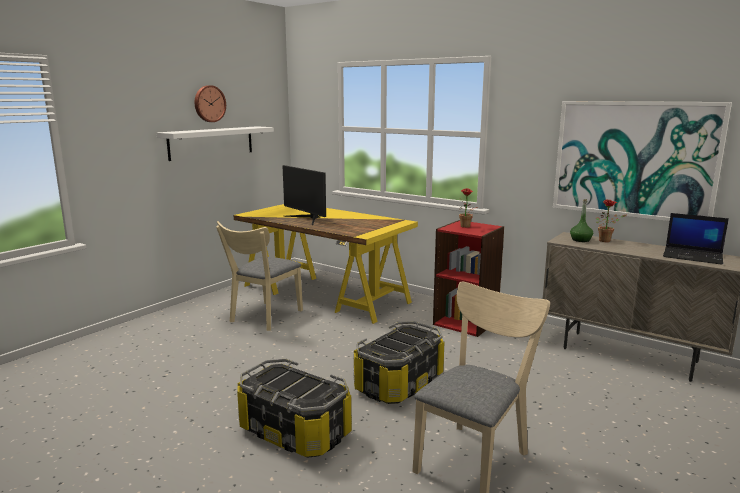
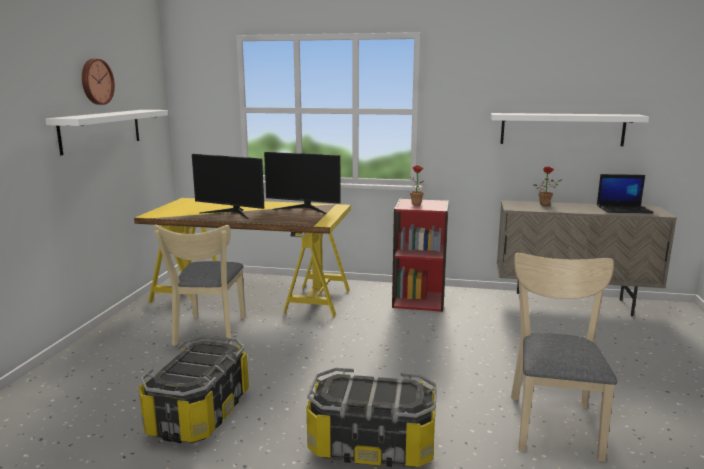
camera: 25 degrees left, 0 degrees up
(370, 221) = (304, 209): none -> monitor
(398, 383) = (419, 370): storage box -> storage box (198, 413)
(580, 240) = (526, 206): green bottle -> none
(634, 159) = (562, 129): picture -> white shelf

